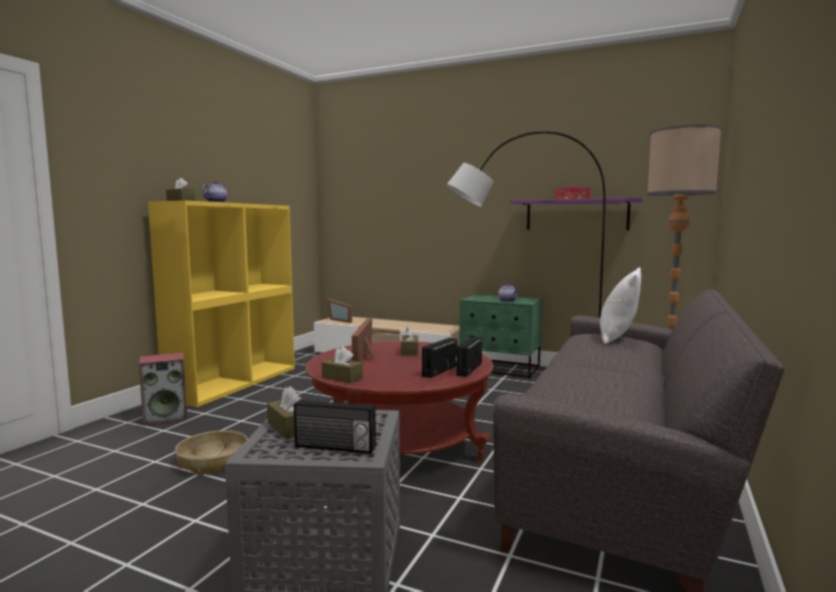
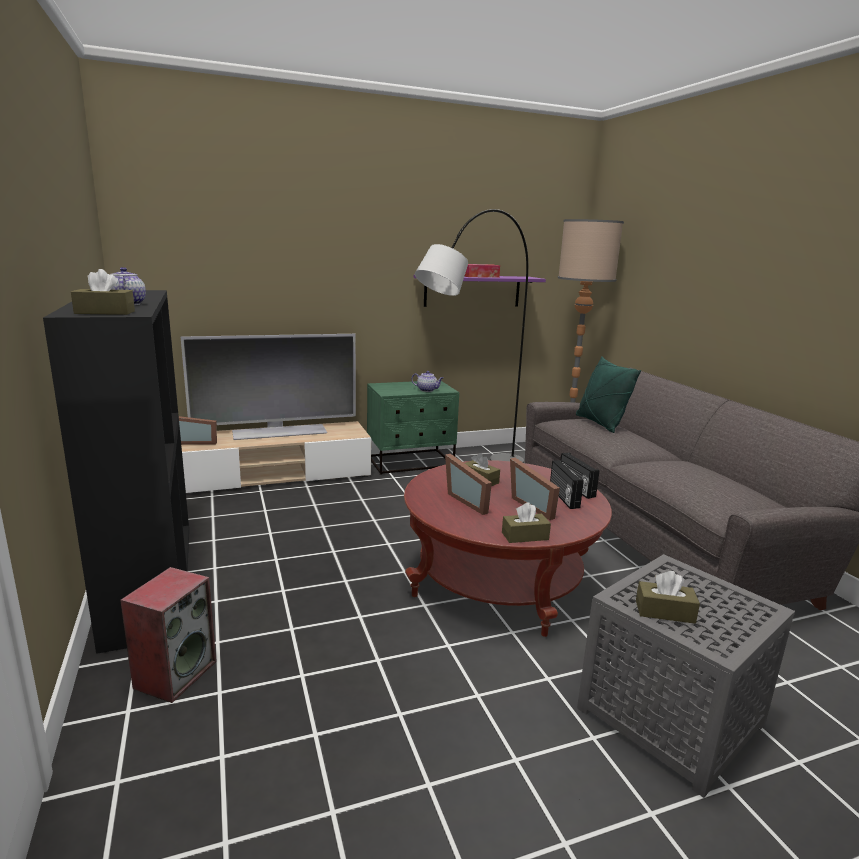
camera: 45 degrees left, 10 degrees up
(213, 461) = (381, 692): basket -> none
(234, 382) = (149, 580): yellow bookcase -> black bookcase
(334, 447) = (736, 611): radio -> none
(399, 323) = (279, 431): none -> television
(402, 369) = (535, 505): none -> picture frame
(618, 338) = (600, 423): white pillow -> green pillow

